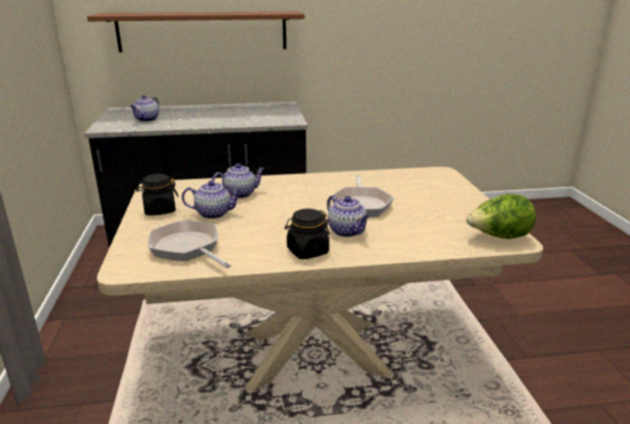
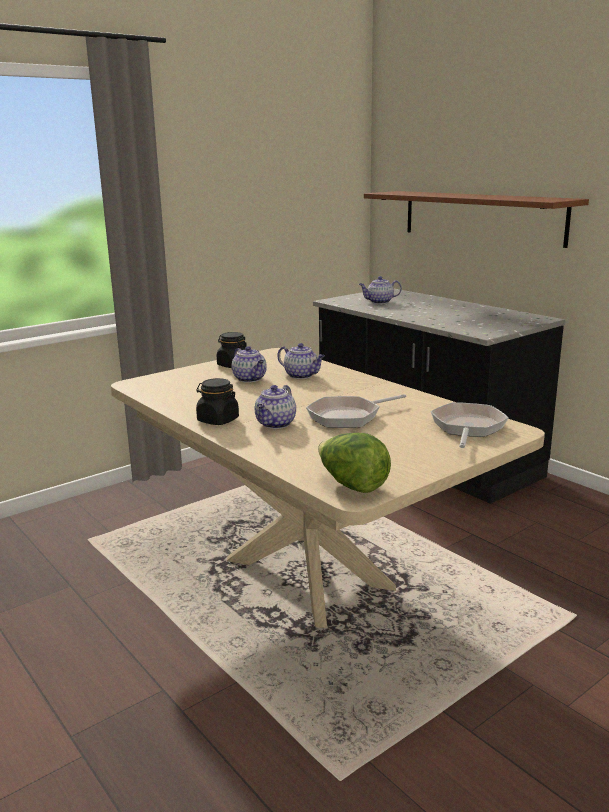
camera: 60 degrees right, 5 degrees down
(187, 248) = (181, 388): frying pan -> frying pan (467, 428)

